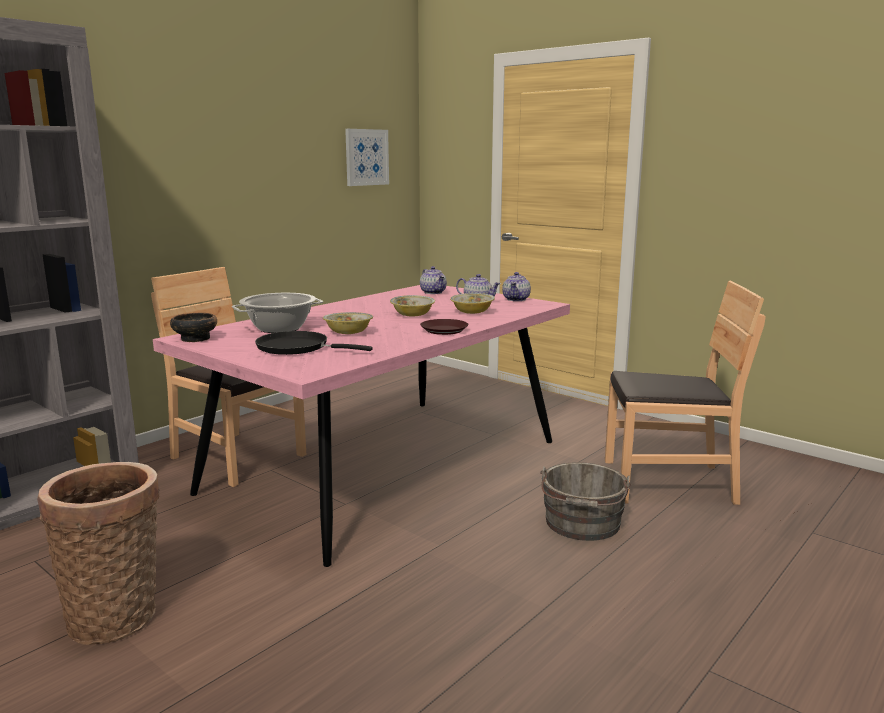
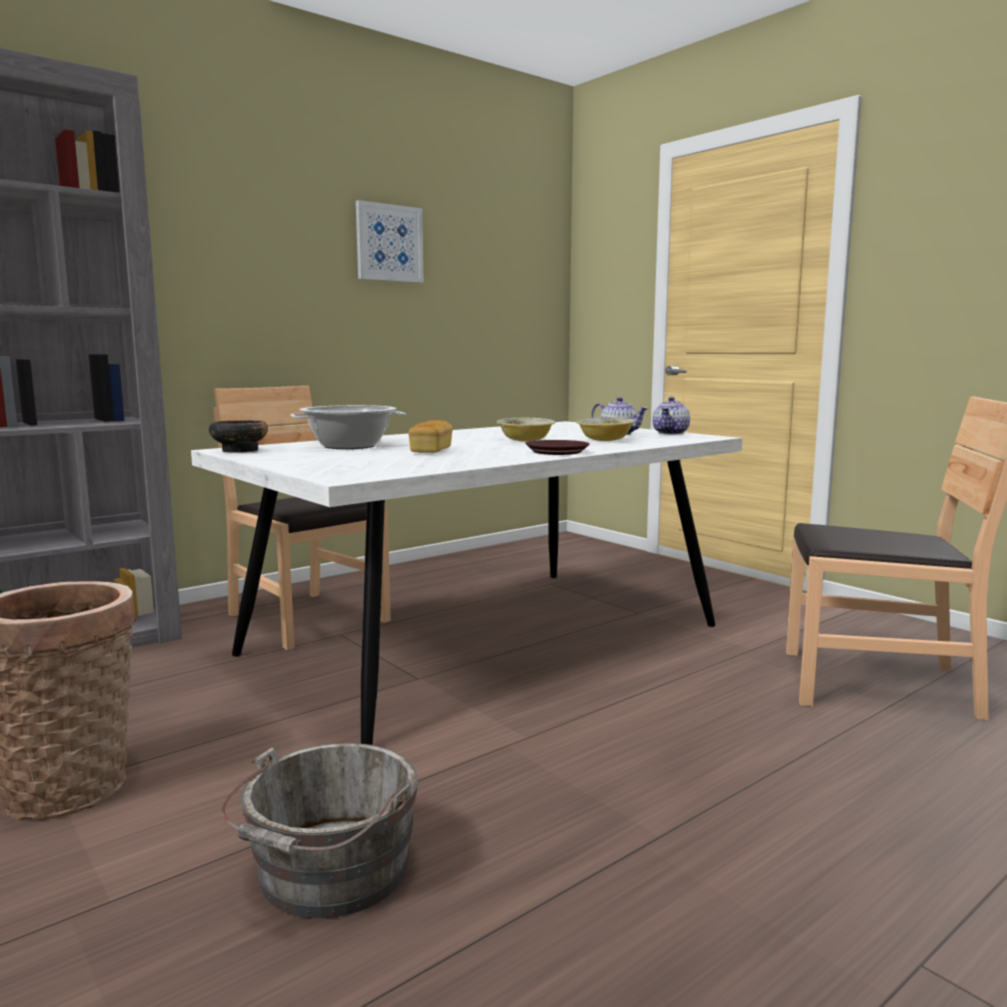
camera: 10 degrees right, 5 degrees down
(297, 348) = (355, 459): black frying pan -> none
(348, 333) = (431, 451): bowl -> bread
(366, 157) = (502, 276): picture -> picture (389, 243)
(386, 465) = (486, 638): pink dining table -> white dining table
(433, 292) = (566, 427): teapot -> none
(582, 524) = (739, 728): grey bucket -> grey bucket (328, 874)

